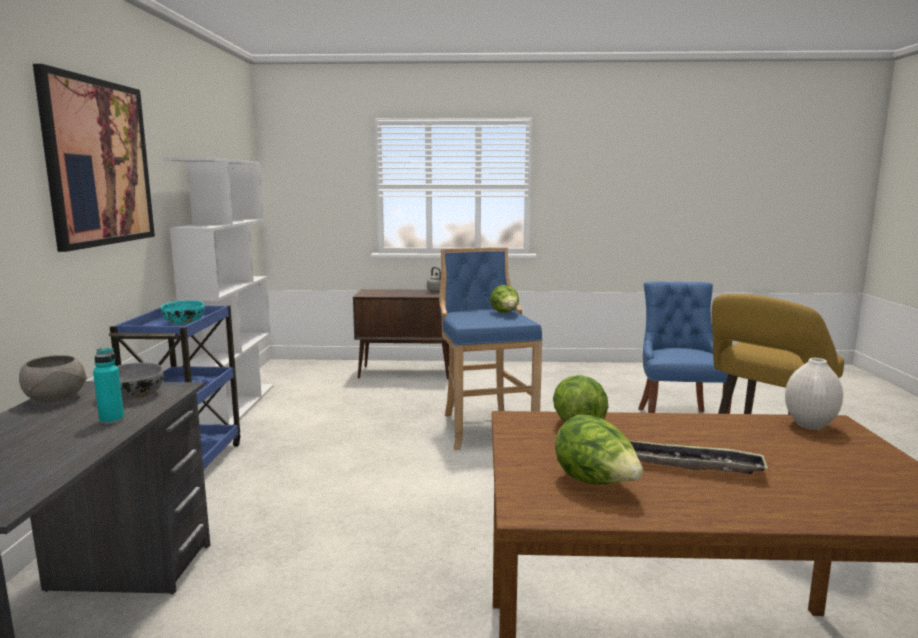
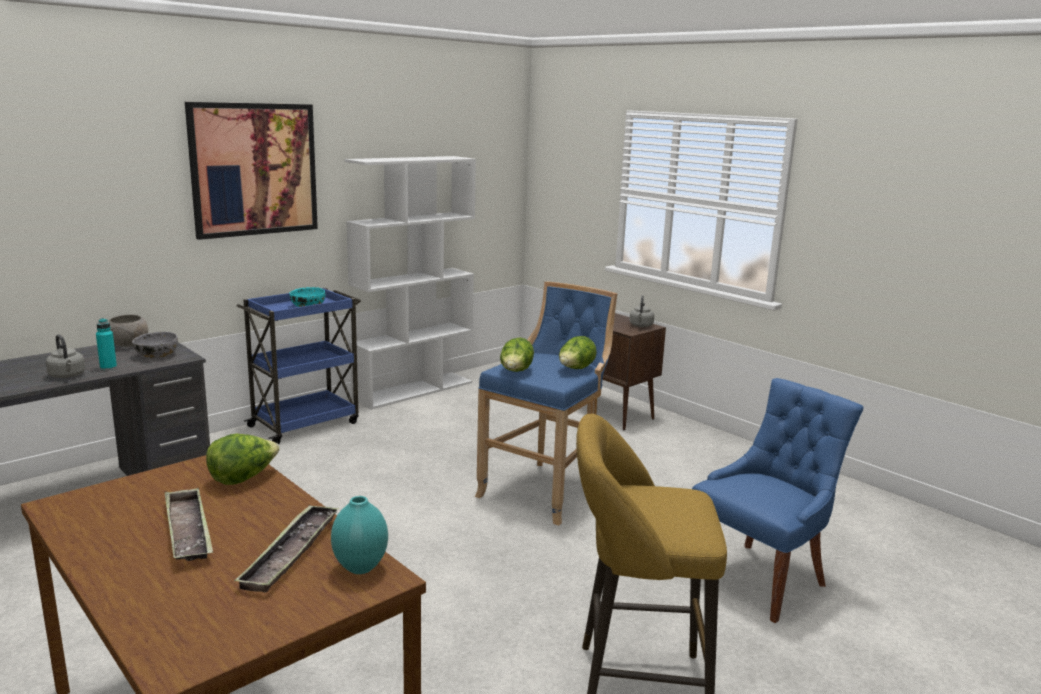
camera: 45 degrees right, 5 degrees up
(81, 442) = (67, 376): none -> grey kettle
(596, 483) = (119, 513): lettuce -> lettuce (516, 372)
(762, 439) = (291, 553): none -> tray
(809, 426) = (359, 567): white vase -> turquoise vase

